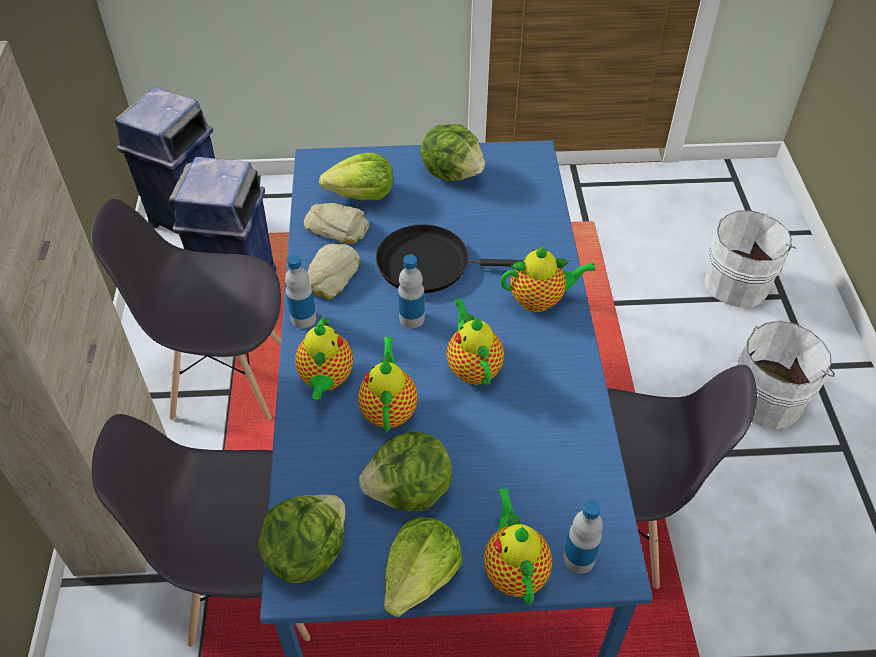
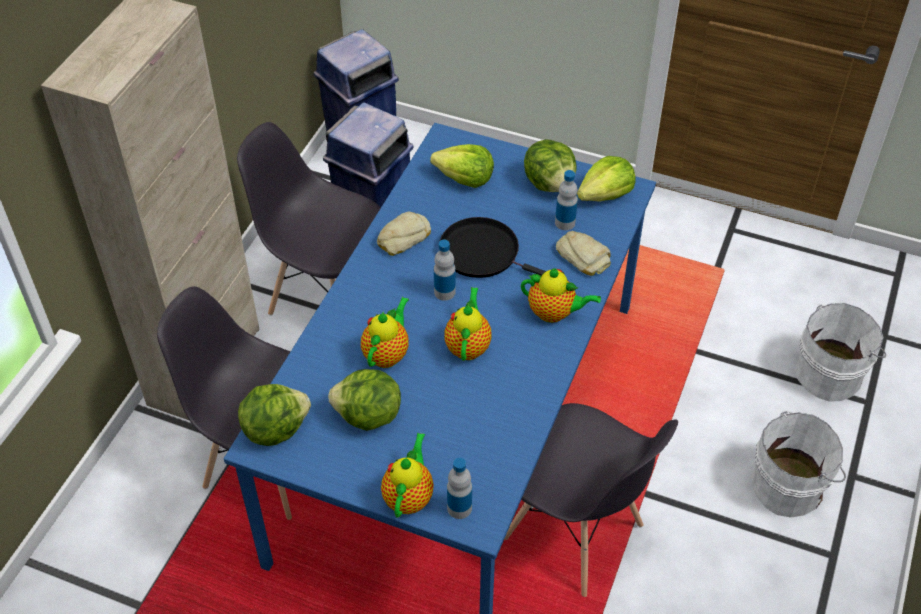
camera: 25 degrees right, 0 degrees up
(303, 318) = (364, 264): bottle -> bottle (565, 223)
(326, 380) = (354, 316): teapot -> none
(337, 227) = (429, 200): bread -> bread (583, 256)
(420, 577) = (342, 475): lettuce -> lettuce (606, 194)

